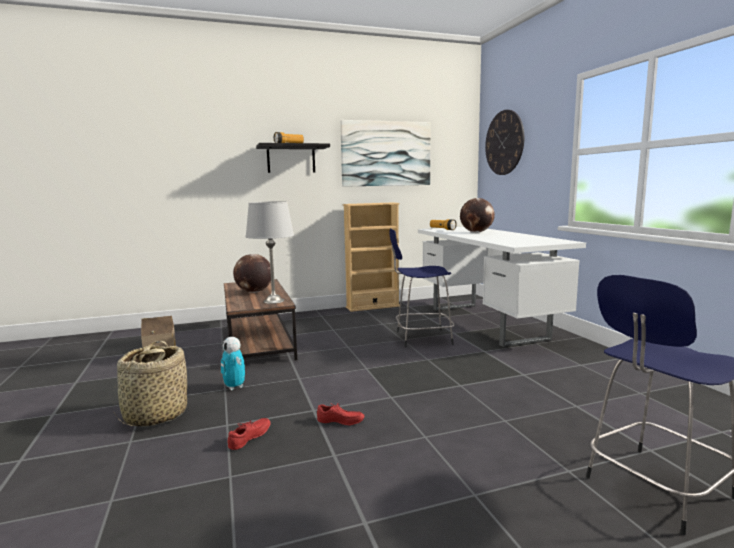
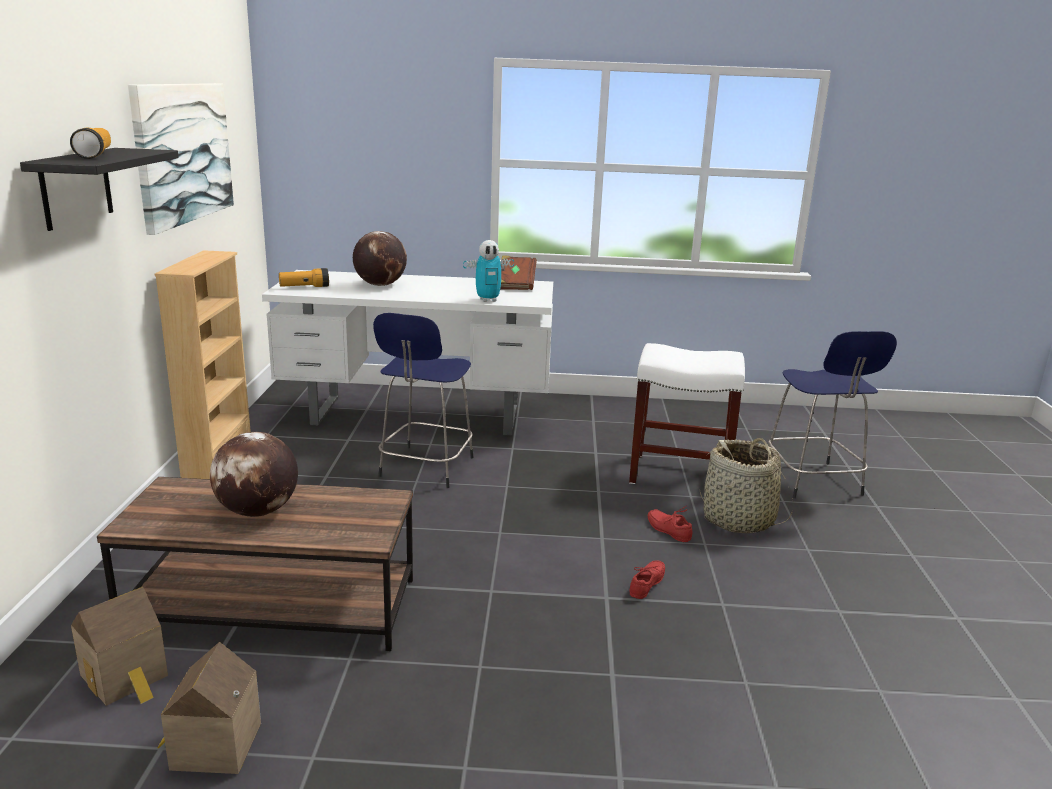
camera: 70 degrees left, 10 degrees up
(155, 415) = (538, 750): basket -> basket (738, 520)
(201, 335) = (127, 677): none -> toy house
(234, 387) = (478, 655): toy robot -> toy robot (488, 300)
(251, 438) = (660, 657): red shoe -> red shoe (670, 530)
(273, 301) = (362, 503): grey table lamp -> none
(504, 142) = (337, 128): wall clock -> none
(542, 411) = (681, 474): none -> white stool
(549, 240) = (515, 284): none -> brown book

